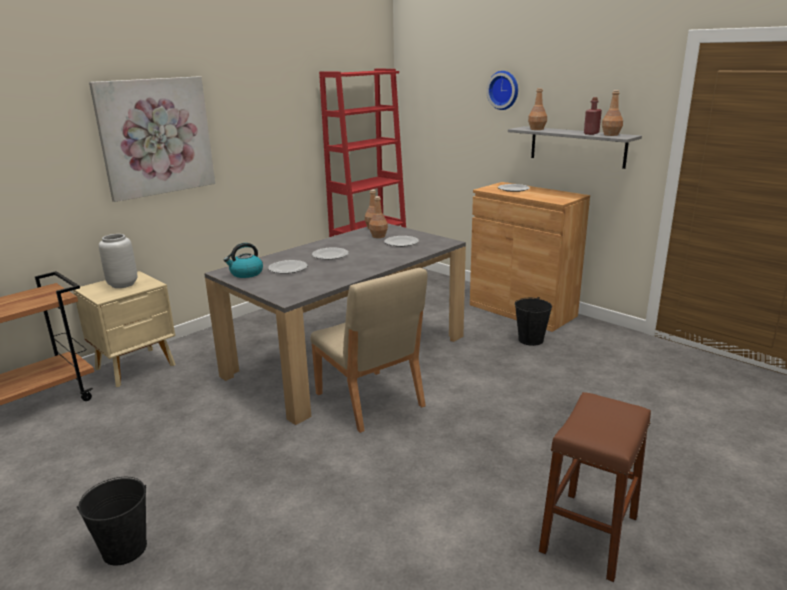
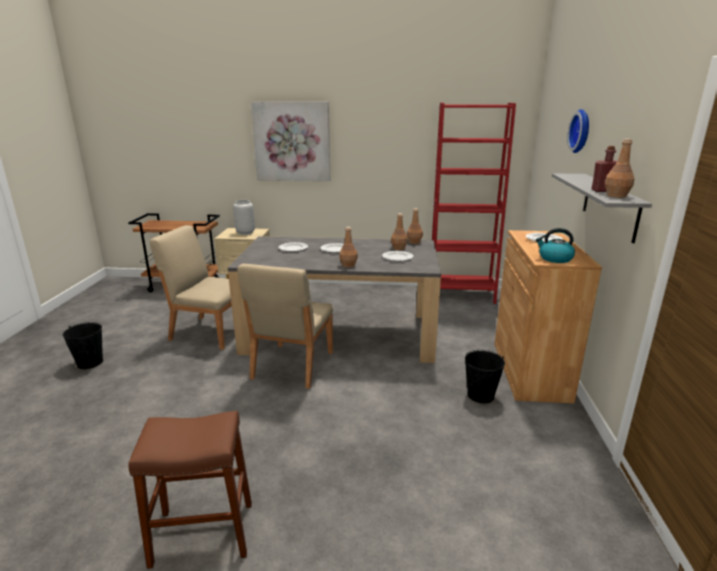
camera: 50 degrees right, 0 degrees up
(208, 427) = (210, 332): none -> beige chair
(246, 273) = (270, 243): kettle -> kettle (554, 258)
(536, 129) = (575, 178): brown bottle -> brown bottle (348, 265)

